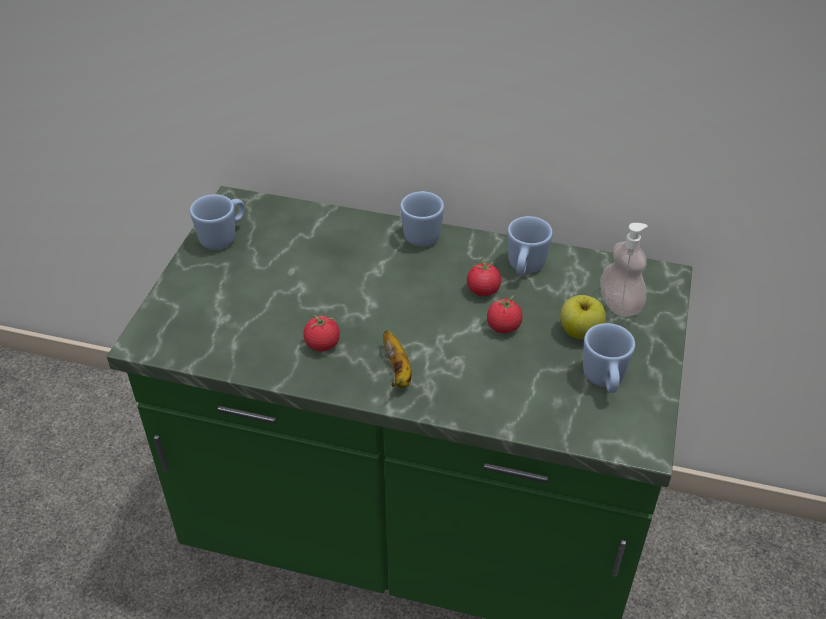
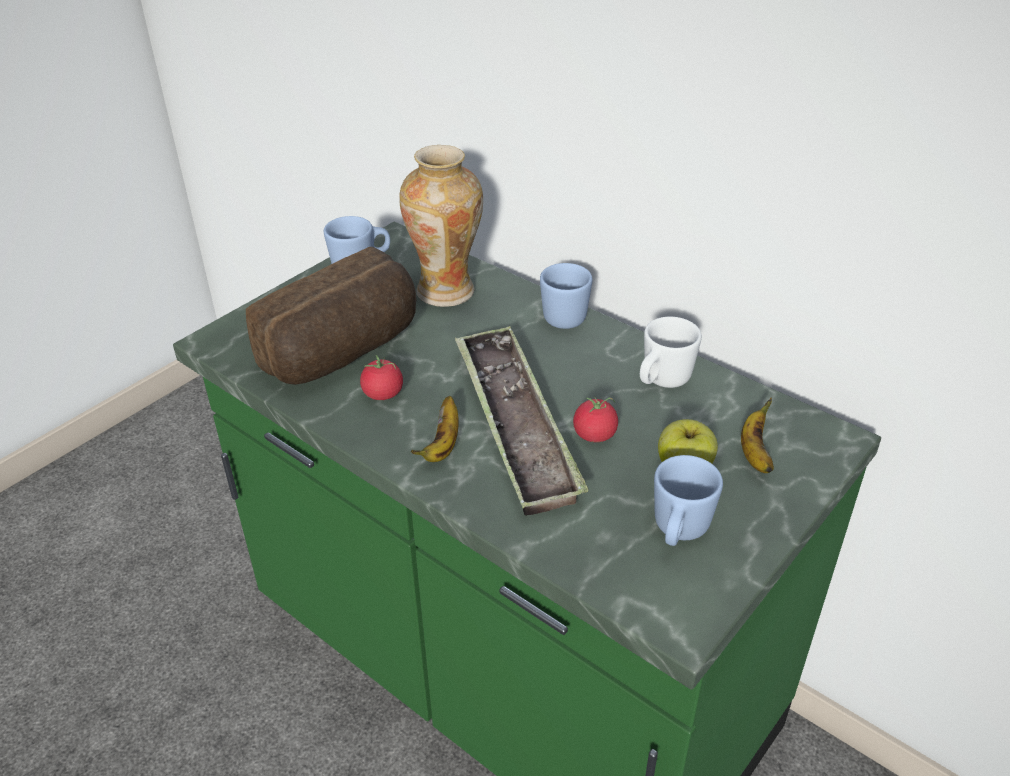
camera: 25 degrees right, 5 degrees down
(265, 318) = (345, 352): none -> bread
(312, 239) = (446, 291): none -> vase
(441, 337) = (515, 425): none -> tray
(483, 290) = (597, 390): tomato -> none
(524, 268) = (661, 381): blue mug -> white mug
(619, 305) = (754, 453): soap dispenser -> banana

